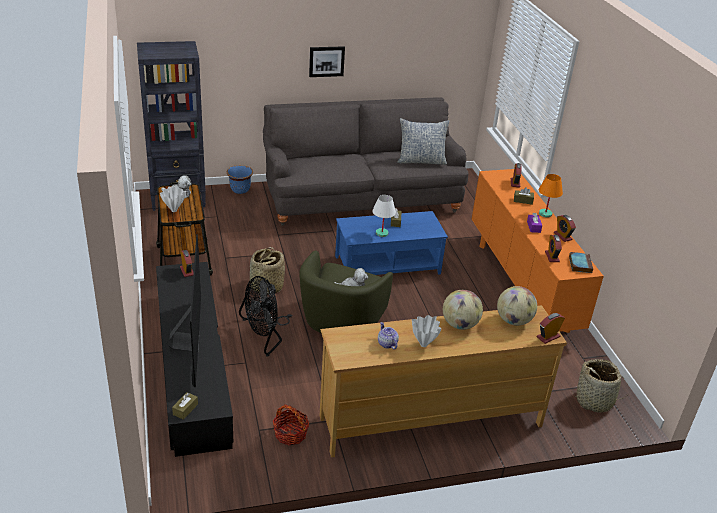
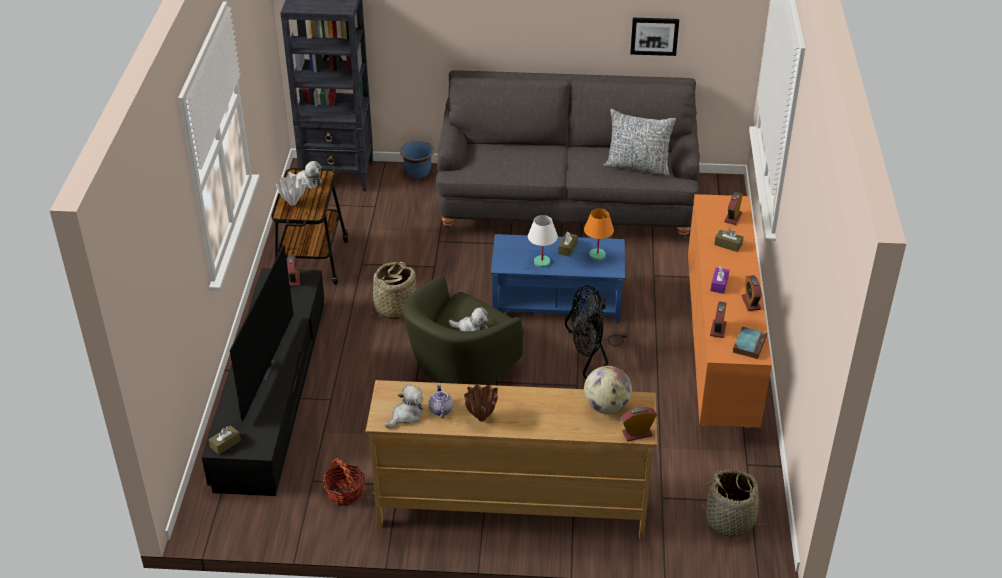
camera: 20 degrees right, 5 degrees up
(266, 332) = (369, 367): black fan -> black fan (592, 352)
(326, 61) = (531, 21): picture -> picture (654, 36)
(361, 352) = (406, 415): none -> plush toy
(423, 345) = (481, 418): white vase -> brown vase
(460, 325) = (538, 401): globe -> none
(545, 214) = (747, 268): orange table lamp -> orange table lamp (597, 255)

